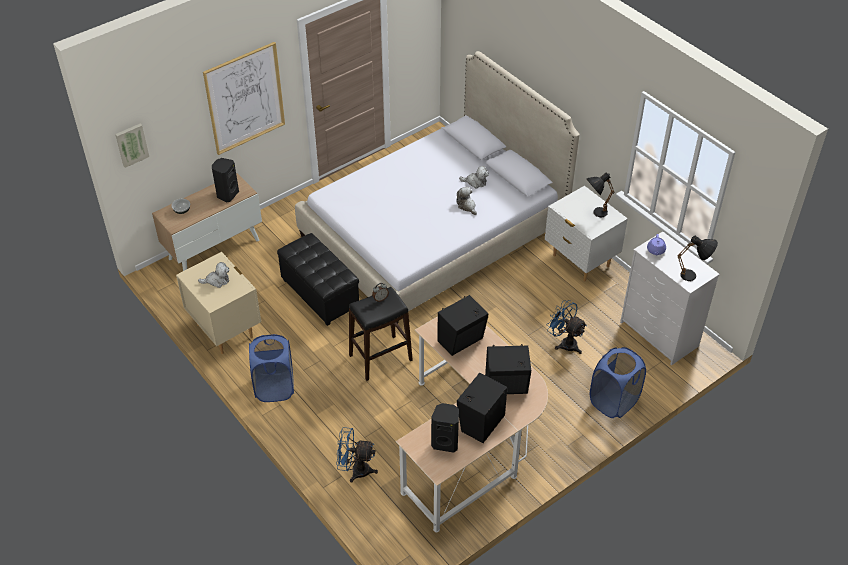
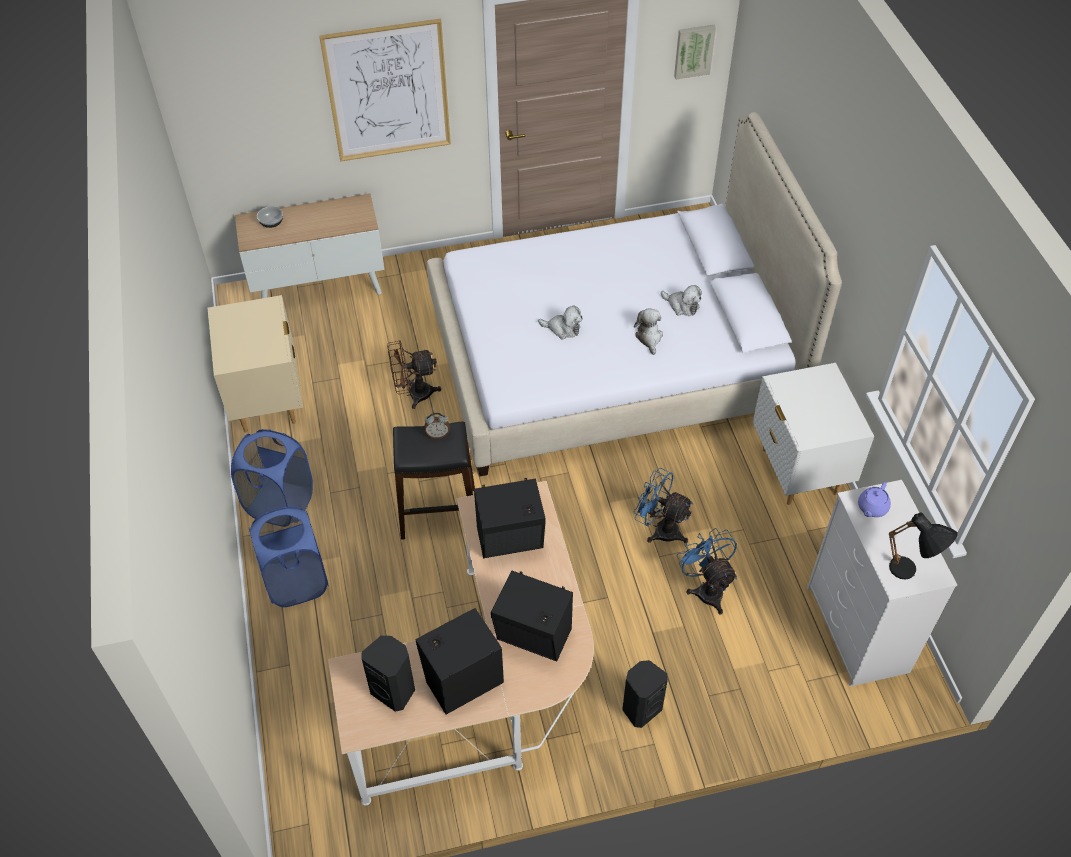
camera: 25 degrees right, 5 degrees up
(131, 144) = (203, 113): picture -> picture (693, 50)
(217, 280) = (251, 333): plush toy -> plush toy (563, 329)
(227, 194) = (339, 219): black speaker -> black speaker (640, 708)
(320, 294) = (413, 394): black ottoman -> brown fan
(355, 470) = (312, 664): blue fan -> blue fan (660, 529)
(595, 213) = (827, 411): black table lamp -> none
(613, 402) = (728, 709): blue laundry basket -> blue laundry basket (296, 581)

